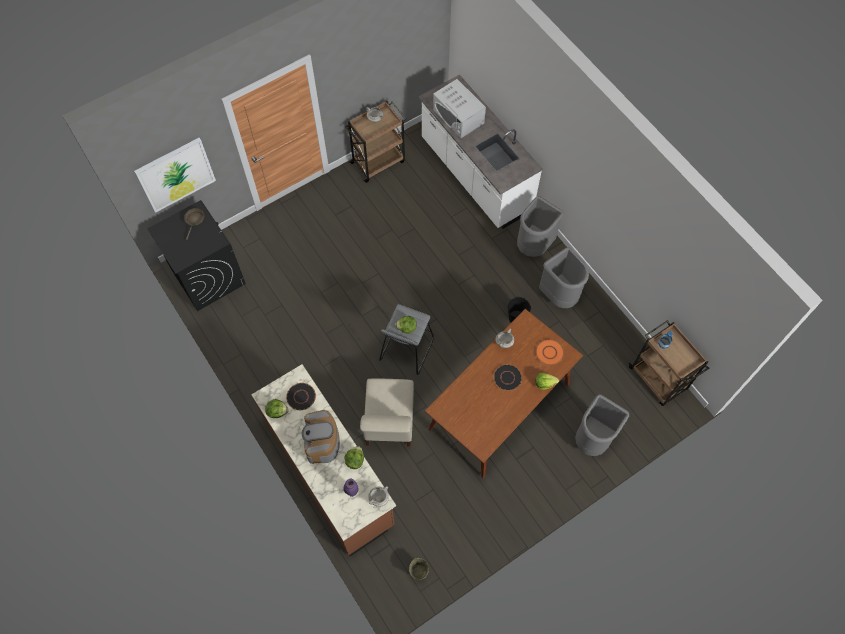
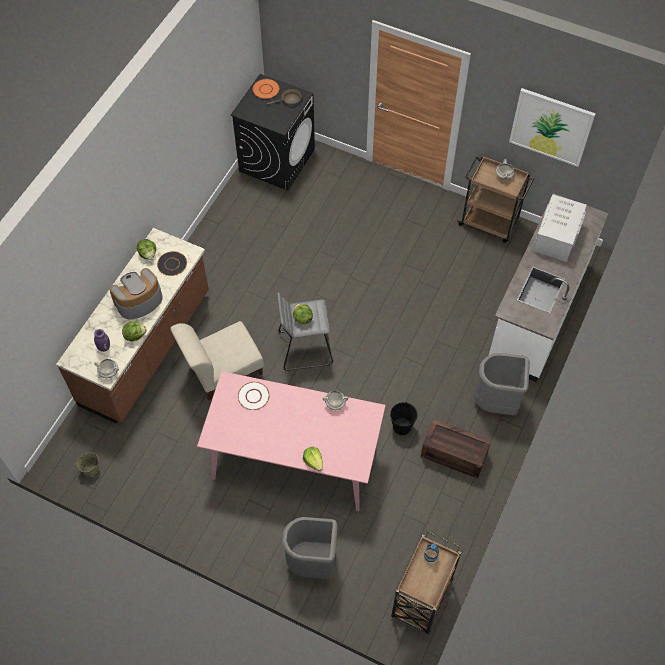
camera: 60 degrees right, 5 degrees down
(175, 174) = (308, 52): picture -> picture (551, 127)
(463, 398) = (253, 396): none -> white plate
(499, 407) = (294, 458): brown dining table -> pink dining table
(507, 377) = (298, 425): black plate -> none
(549, 352) = (350, 450): orange plate -> orange plate (266, 89)
(559, 295) = (455, 454): grey trash can -> crate

